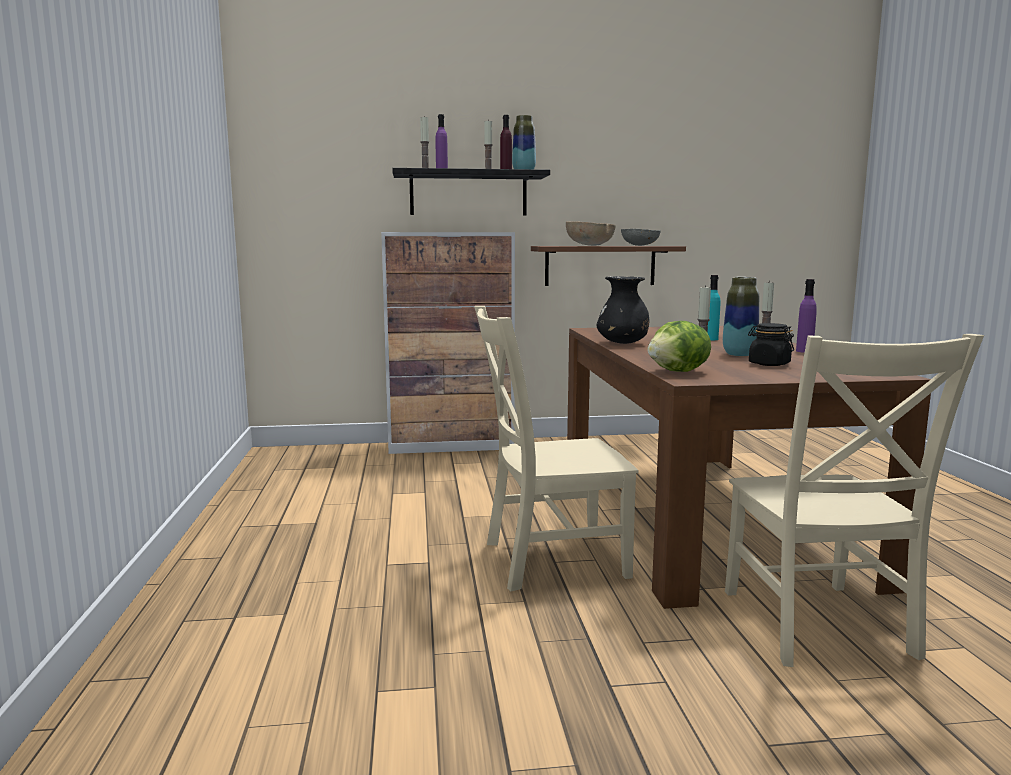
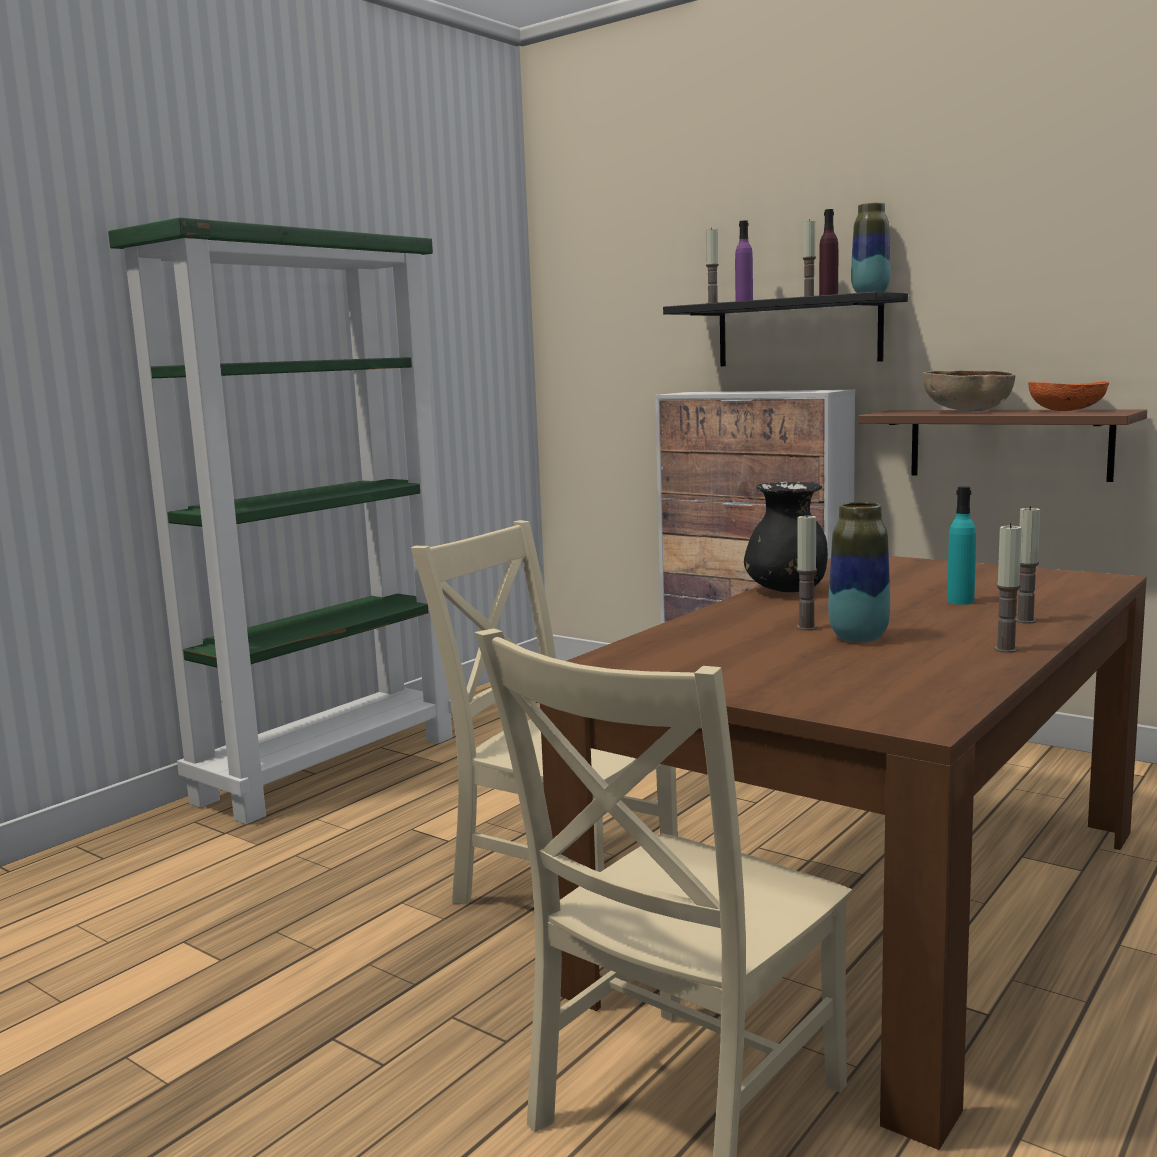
camera: 45 degrees right, 0 degrees up
(226, 550) = (330, 767): none -> green bookcase
(640, 245) = (1066, 411): grey bowl -> orange bowl
(679, 372) = (637, 651): lettuce -> none
(769, 364) = (819, 662): black jar -> none
(804, 351) = (1005, 649): purple bottle -> candle

